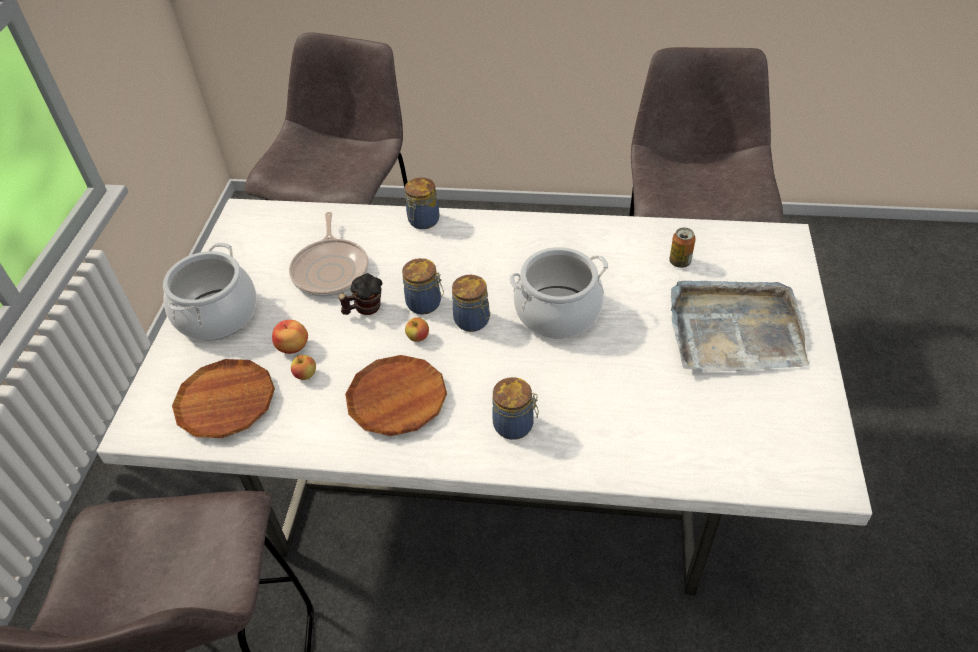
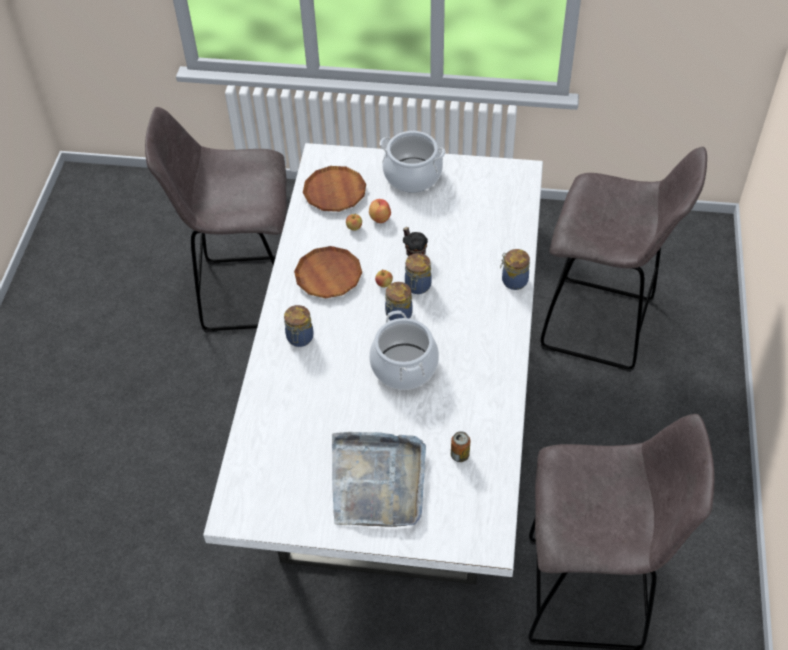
camera: 90 degrees right, 5 degrees up
(331, 269) = (456, 230): frying pan -> none

